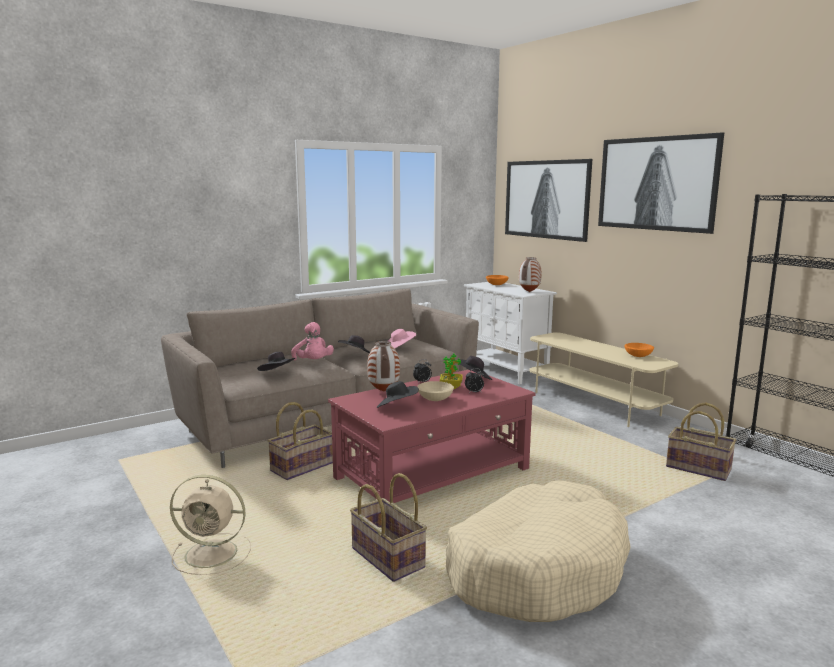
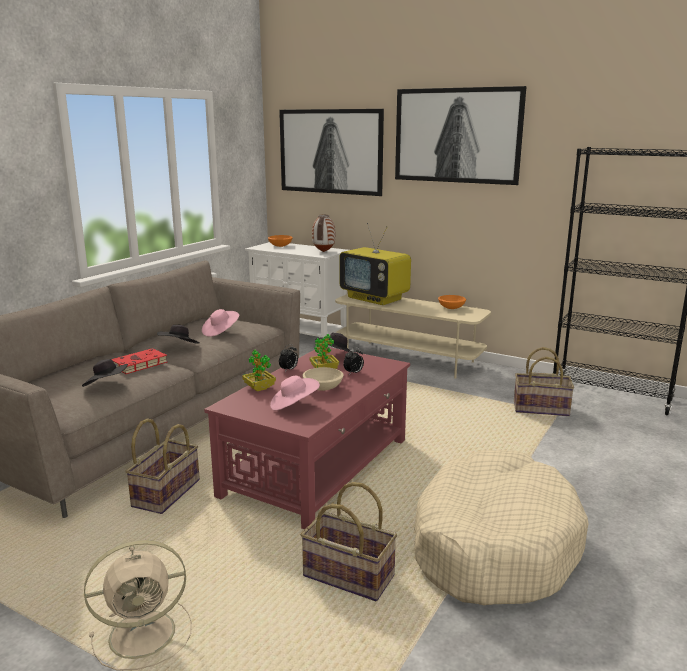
camera: 25 degrees left, 5 degrees up
(313, 363) = (138, 365): pink plush toy -> red book
(384, 391) = (259, 388): vase -> potted plant
(397, 407) = (293, 405): black hat -> pink hat
(569, 340) = (375, 298): none -> television

